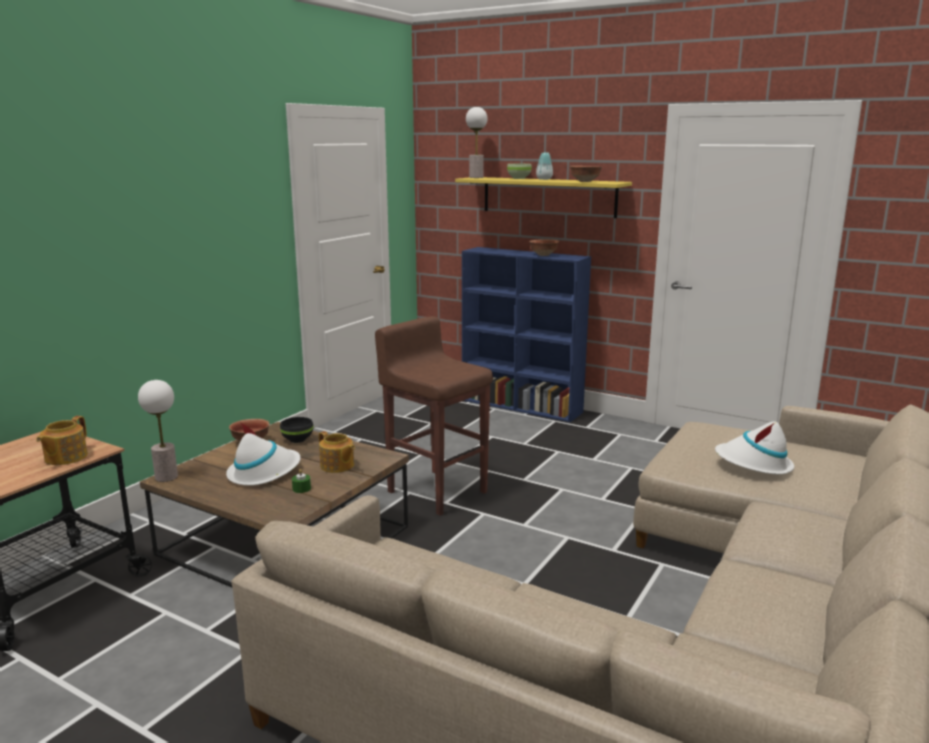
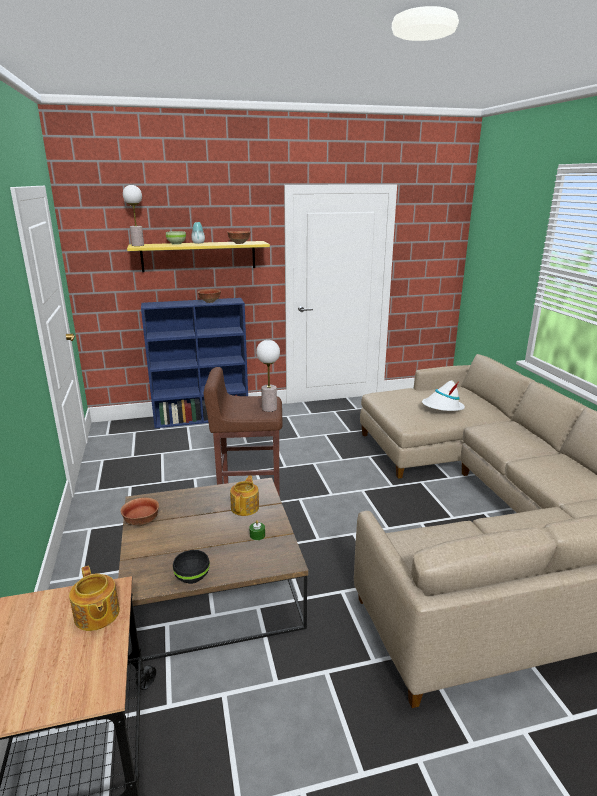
camera: 45 degrees left, 5 degrees up
(166, 477) = (133, 585): table lamp -> table lamp (269, 408)
(264, 472) = (205, 538): white hat -> none
(297, 439) = (174, 503): black bowl -> black bowl (191, 577)
(337, 466) = (245, 507): teapot -> teapot turned 75 degrees counterclockwise

